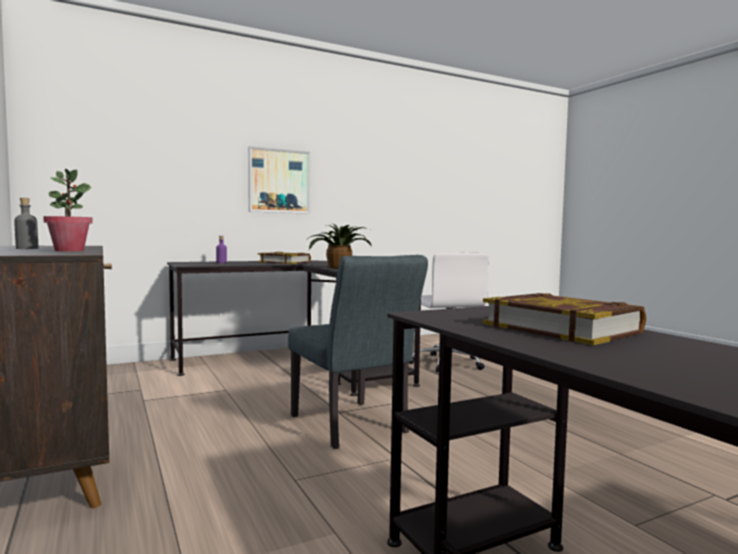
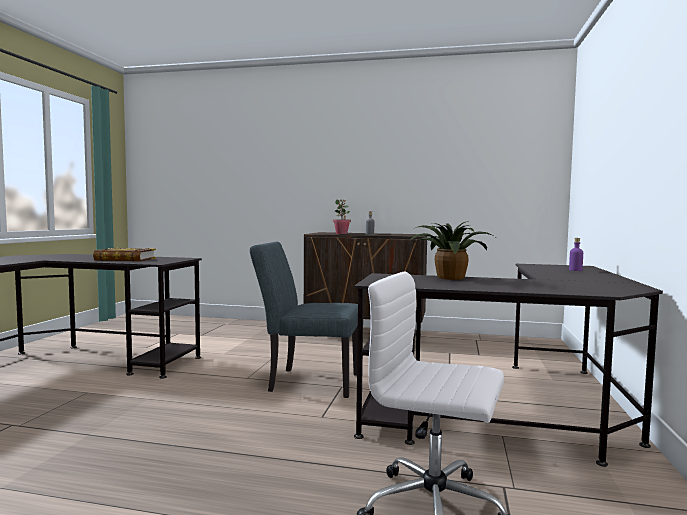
camera: 130 degrees right, 0 degrees up
(279, 181) = (654, 153): picture -> none
(284, 262) = (583, 279): book -> none

